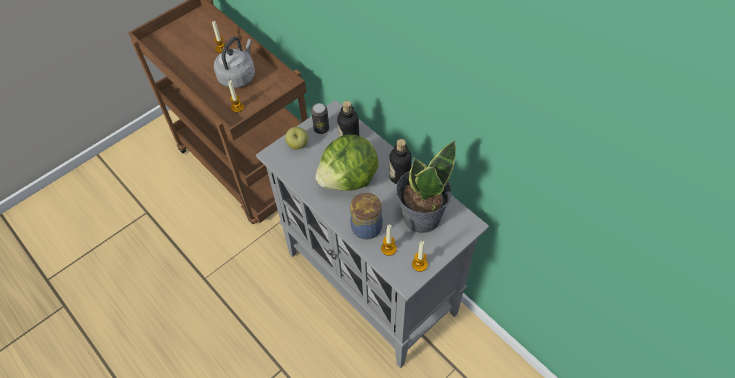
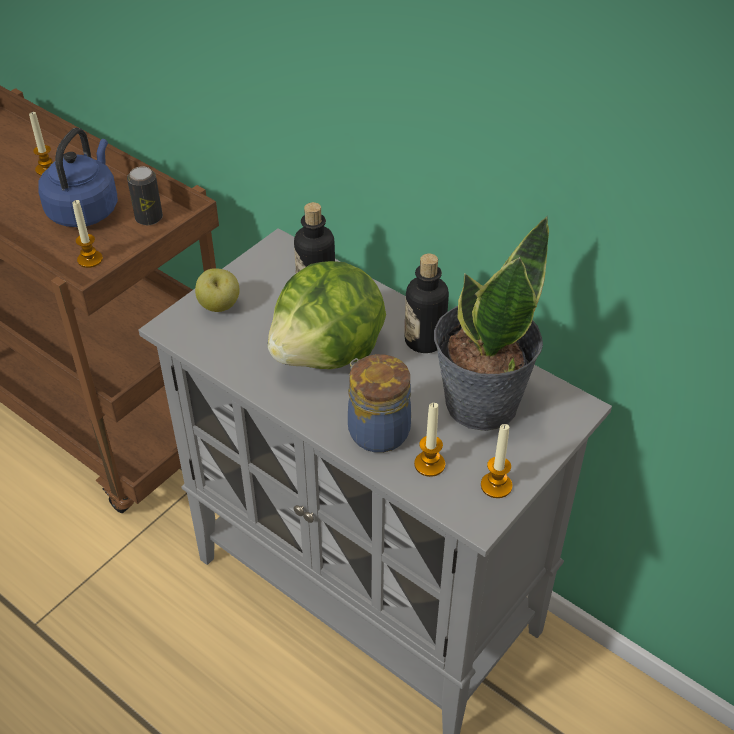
camera: 10 degrees left, 10 degrees down
(238, 76) = (85, 209): grey kettle -> blue kettle
(321, 128) = (260, 276): can -> can (149, 218)

